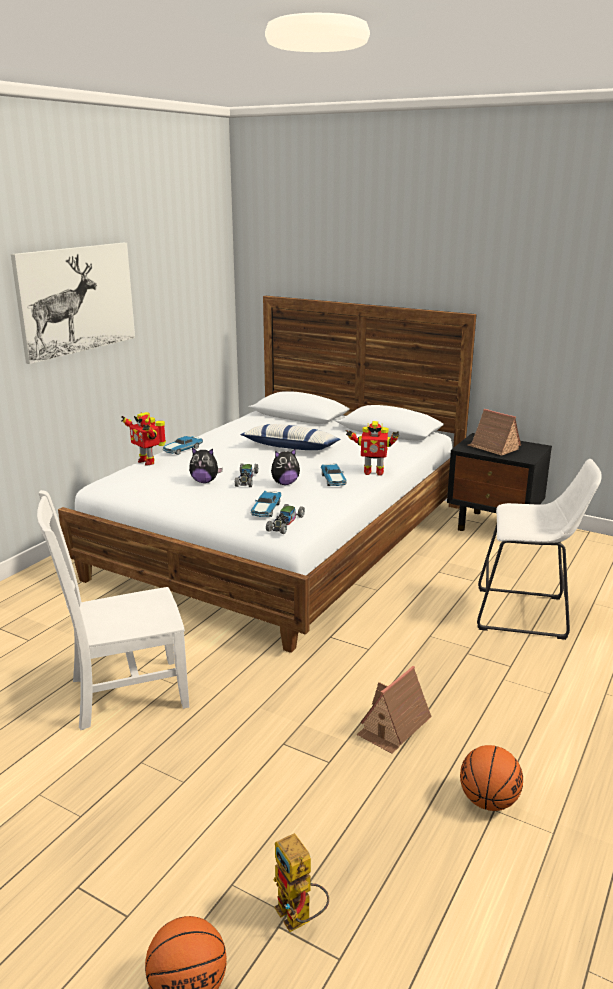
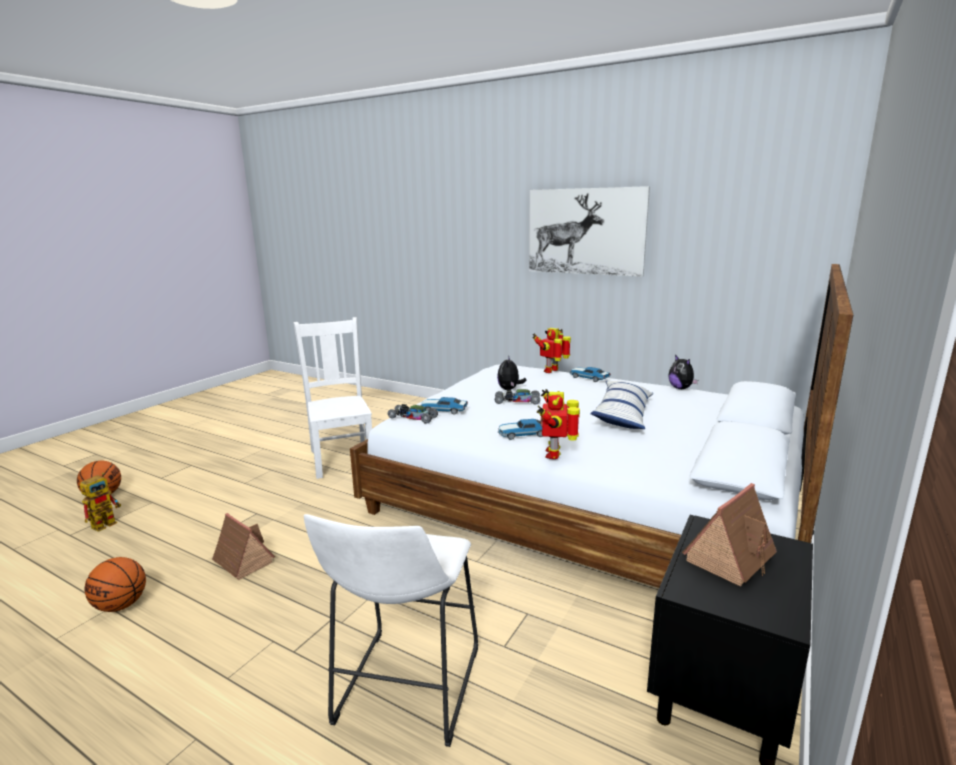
camera: 90 degrees right, 5 degrees down
(285, 483) = (511, 415): plush toy -> plush toy (681, 388)
(299, 919) = (108, 522): toy robot -> toy robot turned 150 degrees clockwise

